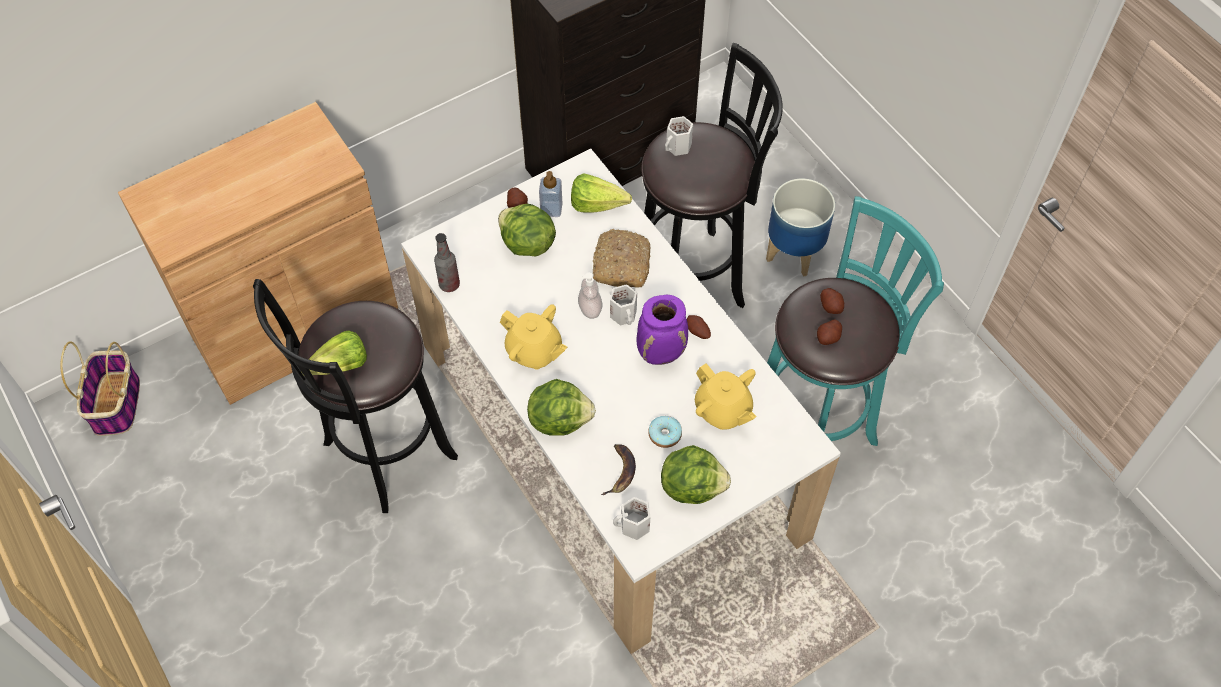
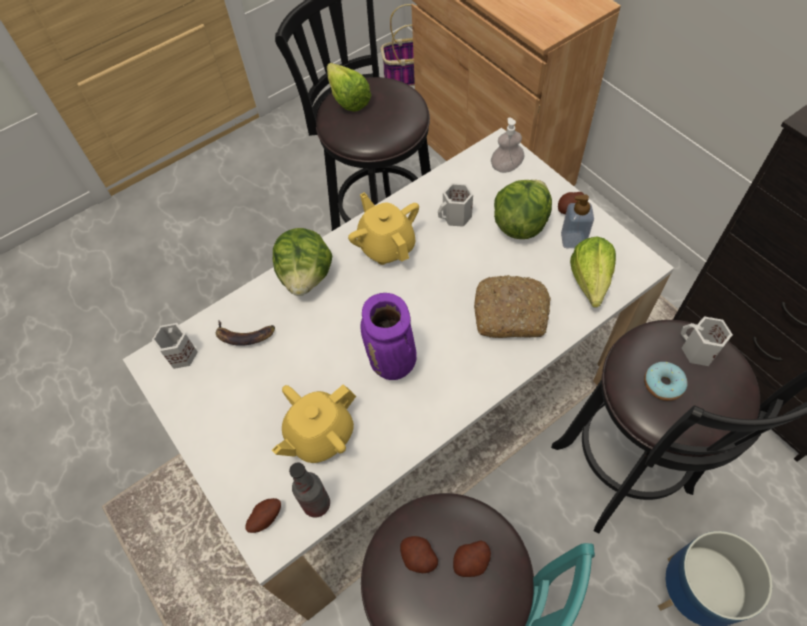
camera: 90 degrees right, 0 degrees up
(449, 284) = (458, 169): bottle -> bottle (316, 504)
(534, 351) = (387, 245): yellow teapot -> yellow teapot turned 120 degrees clockwise
(590, 309) = (445, 289): soap dispenser -> soap dispenser (506, 167)
(624, 314) = (442, 322): white mug -> white mug (456, 217)
(664, 434) = (287, 375): donut -> donut (663, 384)
(692, 486) = (223, 407): lettuce -> none
(697, 332) = (426, 400): potato -> potato (265, 517)

